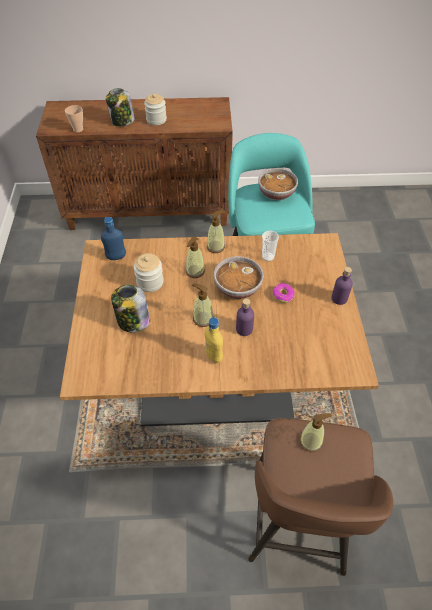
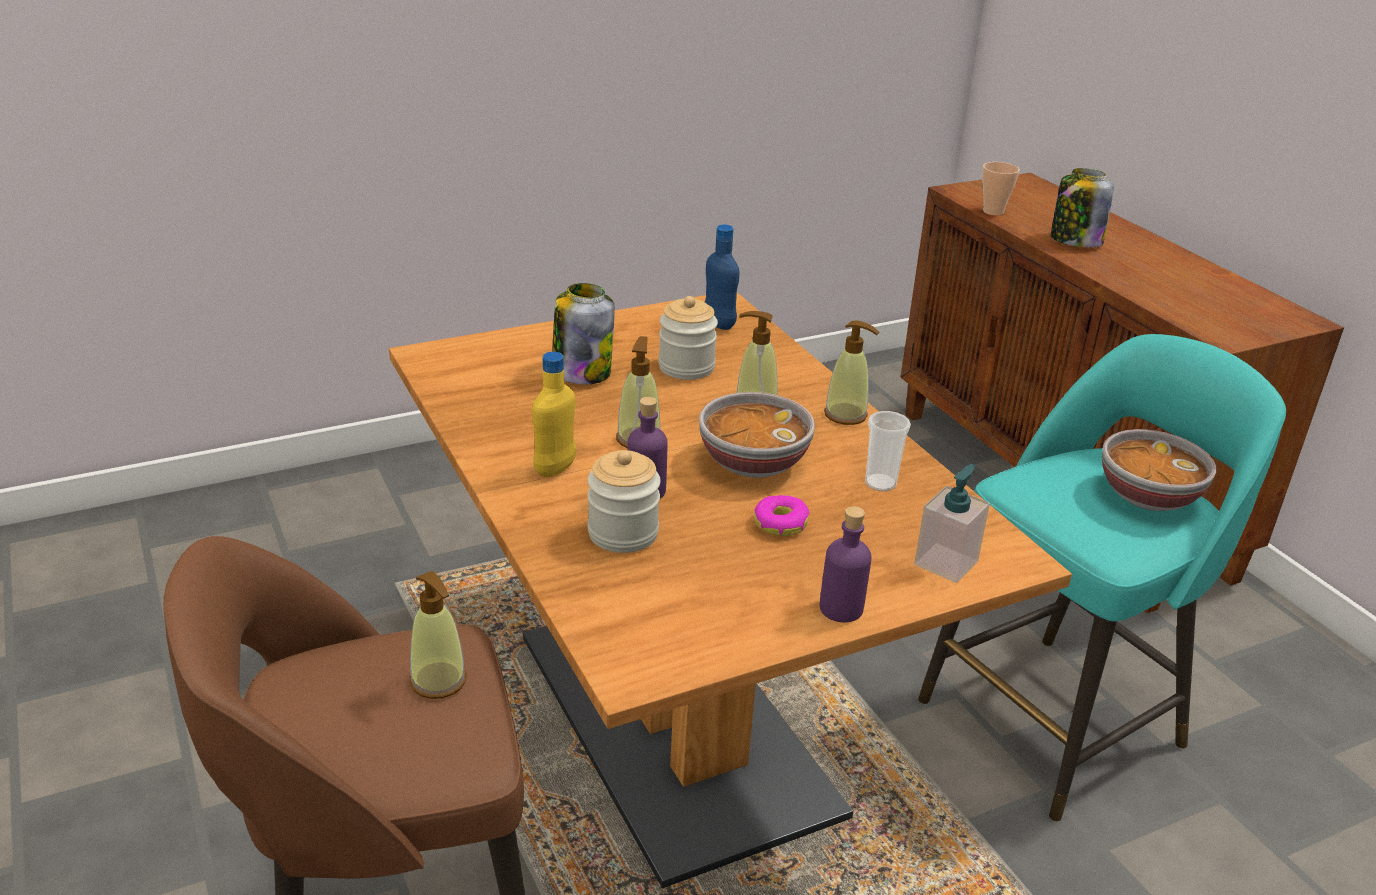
camera: 65 degrees right, 20 degrees down
(156, 120) = (1131, 269): jar -> jar (623, 533)
(322, 260) = (946, 563): none -> soap dispenser

